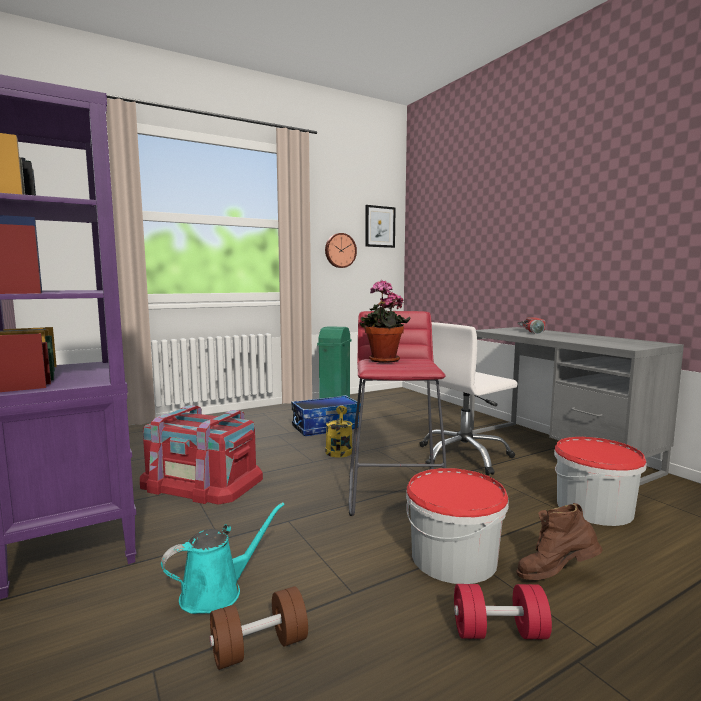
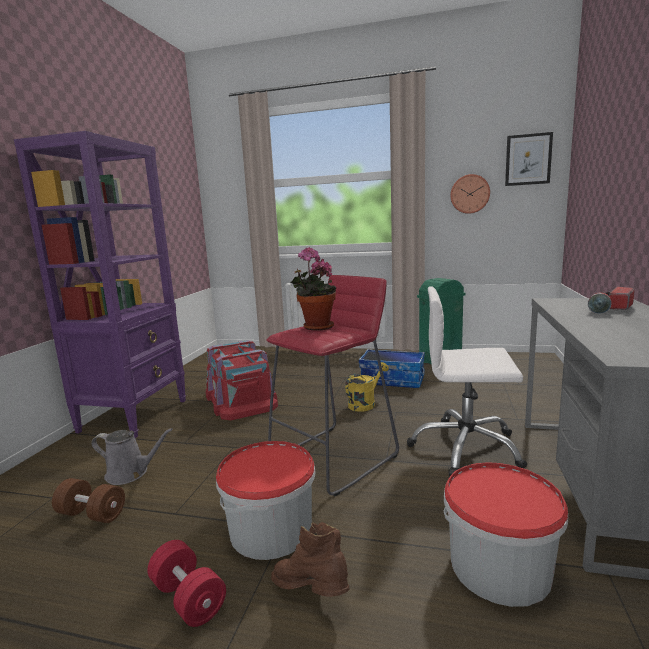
camera: 45 degrees right, 5 degrees up
(217, 592) = (130, 473): turquoise watering can -> grey watering can

